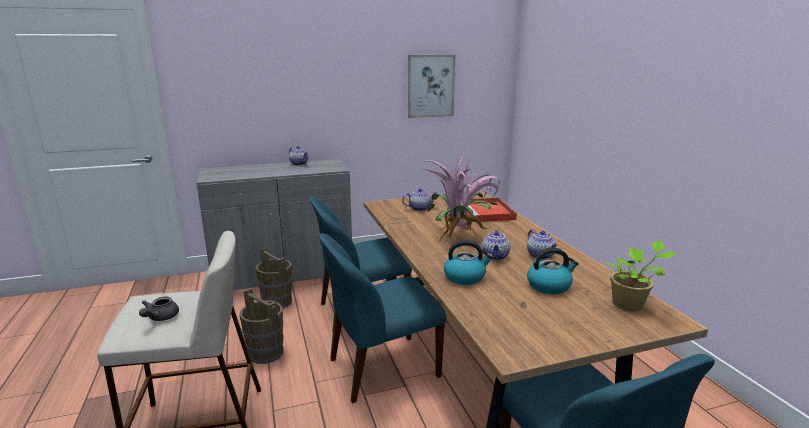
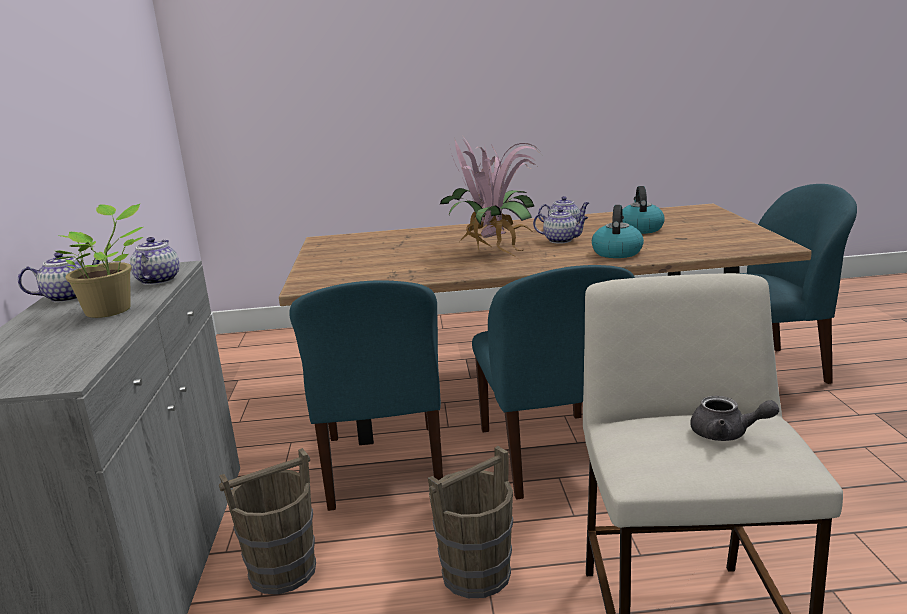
camera: 75 degrees left, 0 degrees up
(420, 208) = (359, 265): teapot -> teapot (158, 280)
(430, 86) = (117, 94): picture -> none
(489, 212) = (411, 236): red tray -> none
(630, 305) = (678, 213): potted plant -> potted plant (112, 310)

